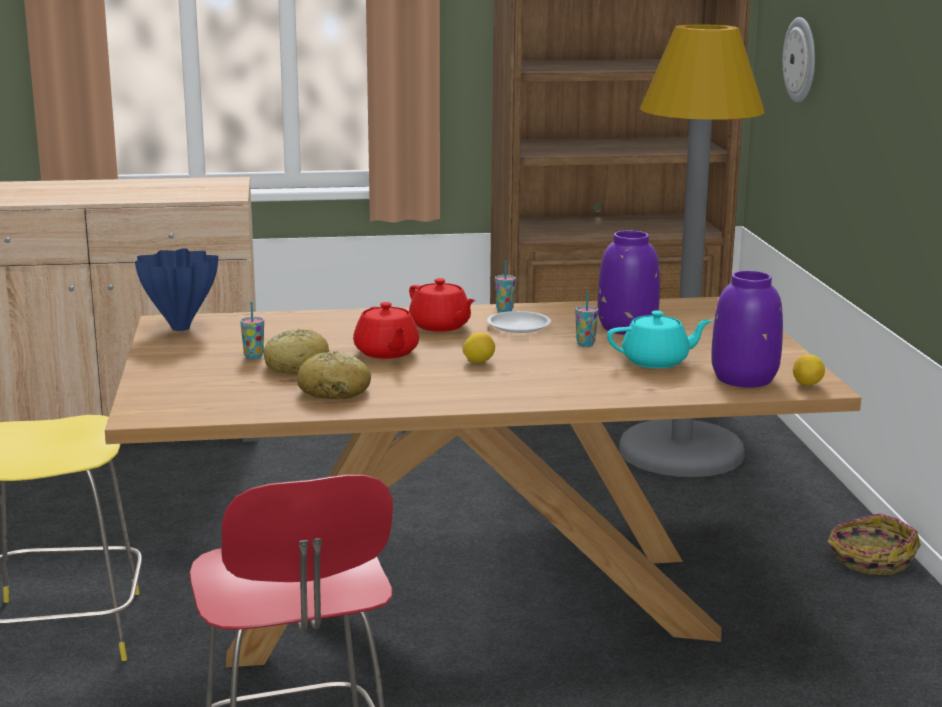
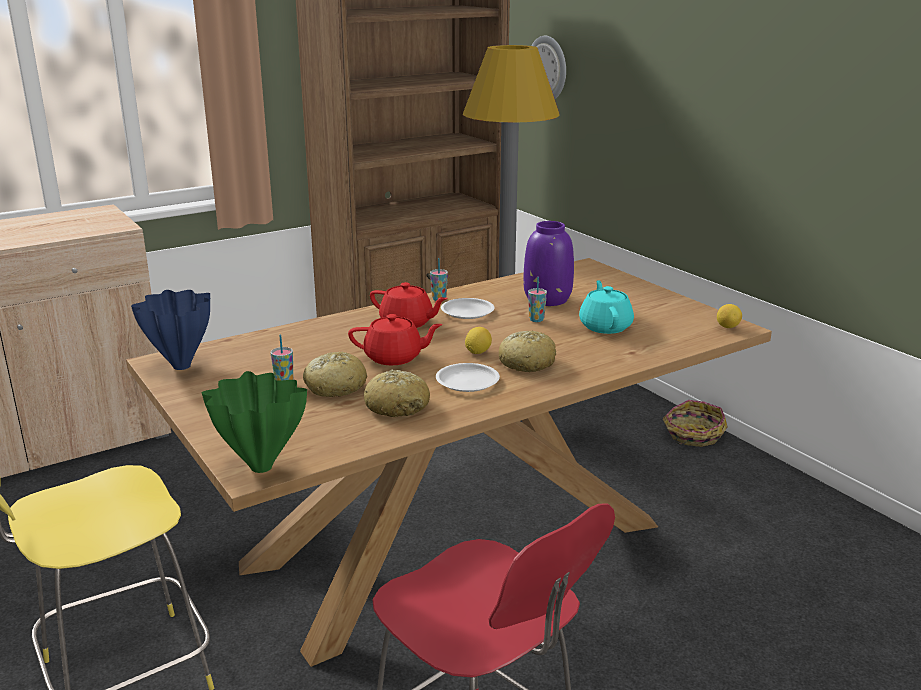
camera: 25 degrees left, 5 degrees up
(152, 413) = (259, 467): none -> green vase
(386, 353) = (394, 357): red teapot -> red teapot turned 45 degrees counterclockwise
(431, 384) = (467, 382): none -> white plate
(517, 379) = (527, 363): none -> bread
(656, 361) = (605, 326): turquoise teapot -> turquoise teapot turned 60 degrees counterclockwise
(744, 379) = (682, 330): purple vase -> none

